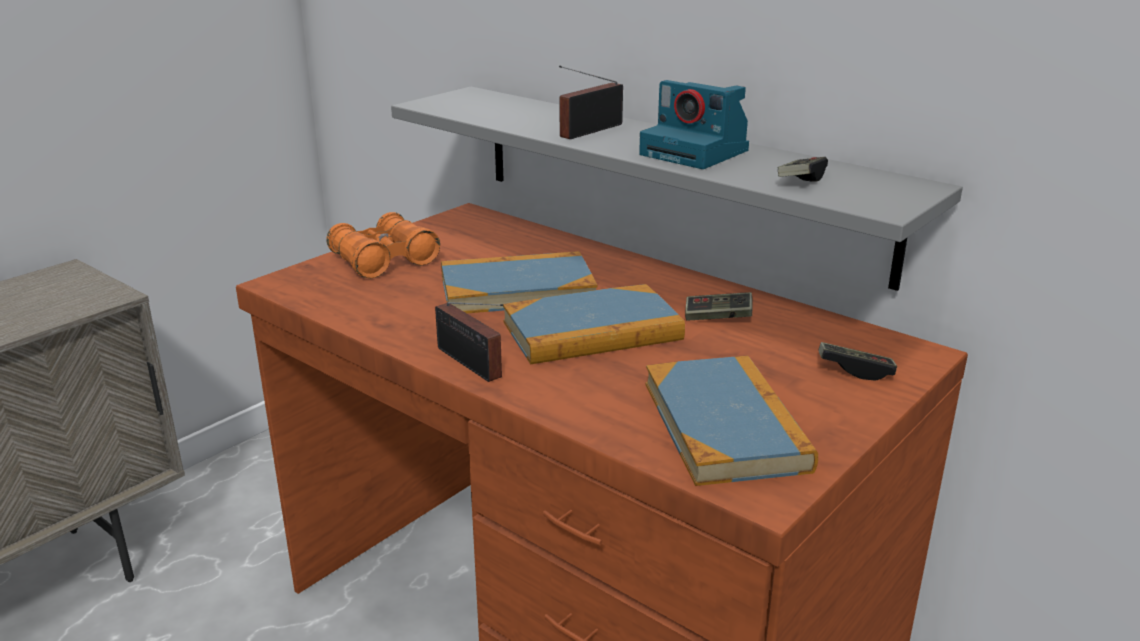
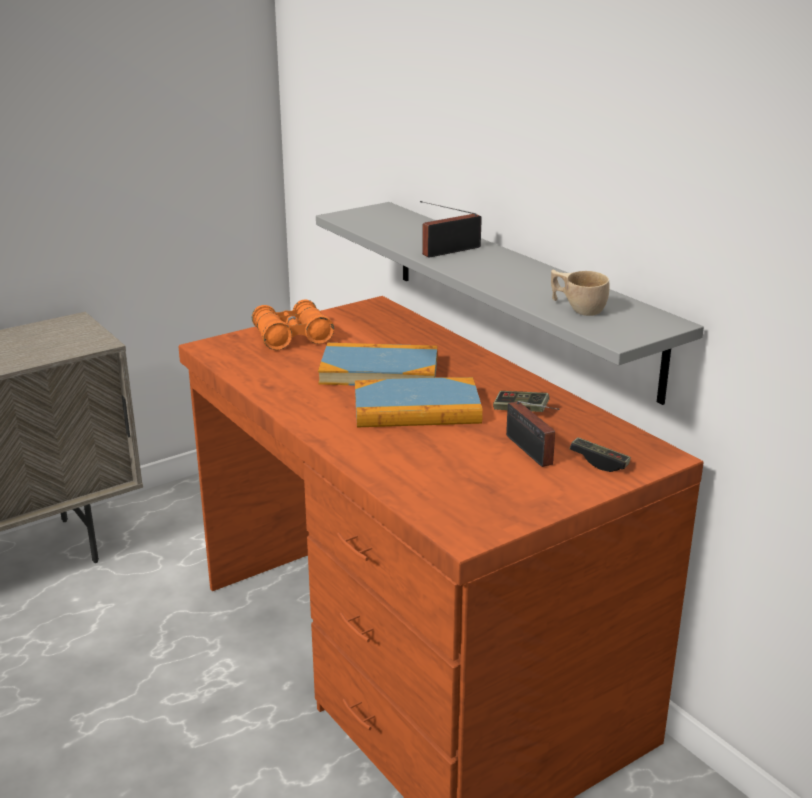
camera: 15 degrees right, 0 degrees up
(471, 365) = (314, 422): radio -> radio (530, 452)
(697, 153) = (517, 278): camera -> none
(724, 425) = (470, 487): book -> none
(801, 179) = (577, 308): game controller -> beige cup

